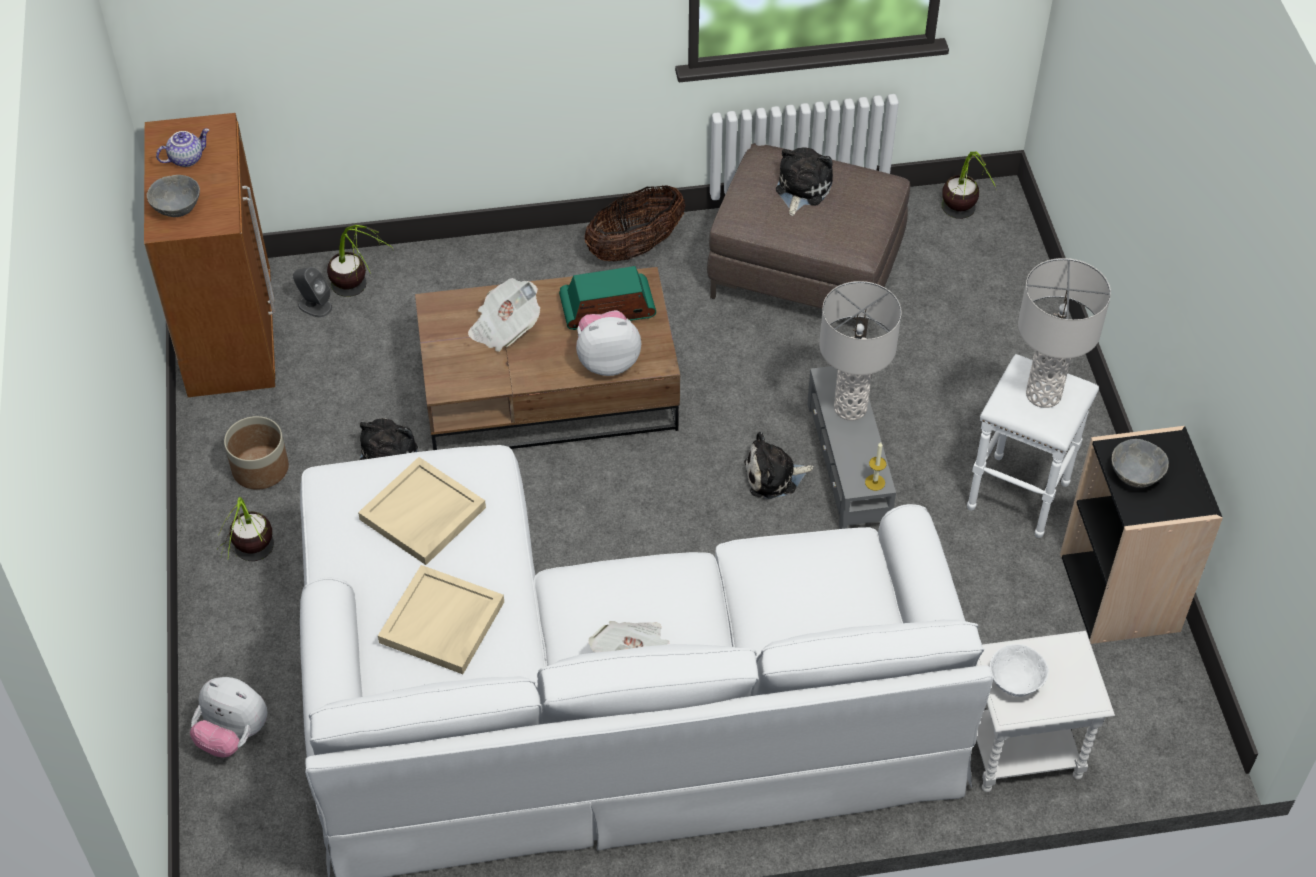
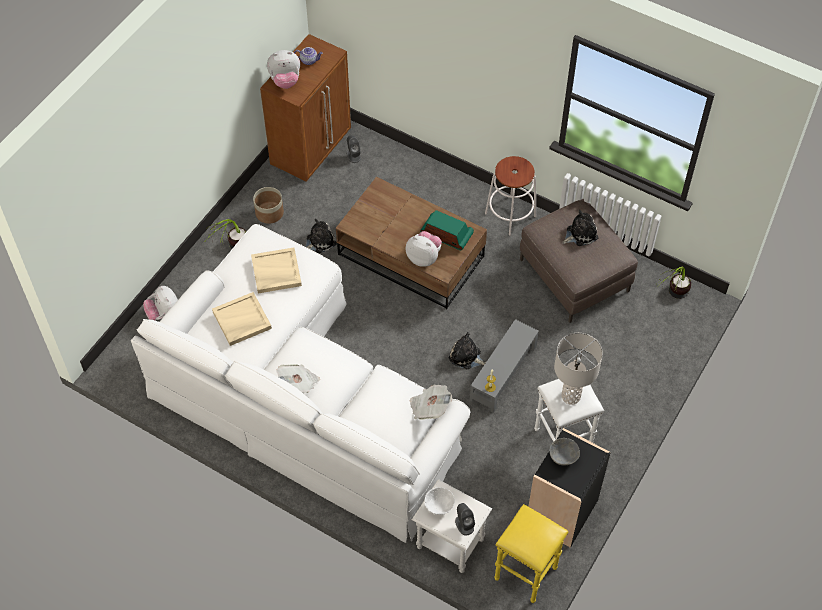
camera: 40 degrees right, 5 degrees up
(177, 208) = (285, 81): grey bowl -> plush toy
(361, 296) = (375, 163): potted plant -> none
(504, 328) = (397, 215): newspaper -> newspaper (429, 407)
(635, 247) = (510, 215): basket -> white stool
(850, 408) = (513, 348): white table lamp -> none
(1076, 681) = (464, 524): none -> grey speaker
(1164, 709) = (527, 572): none -> yellow stool

